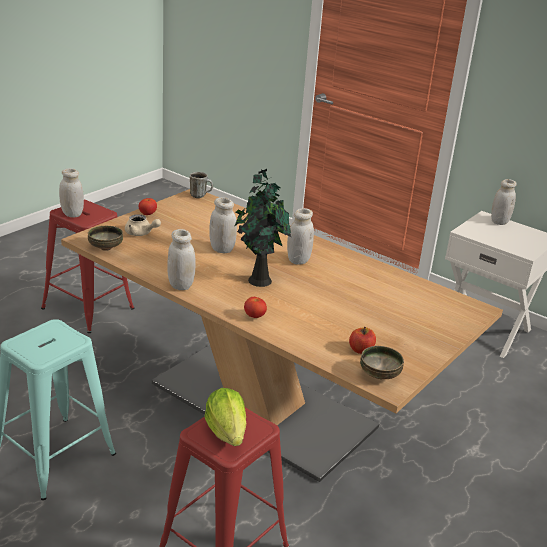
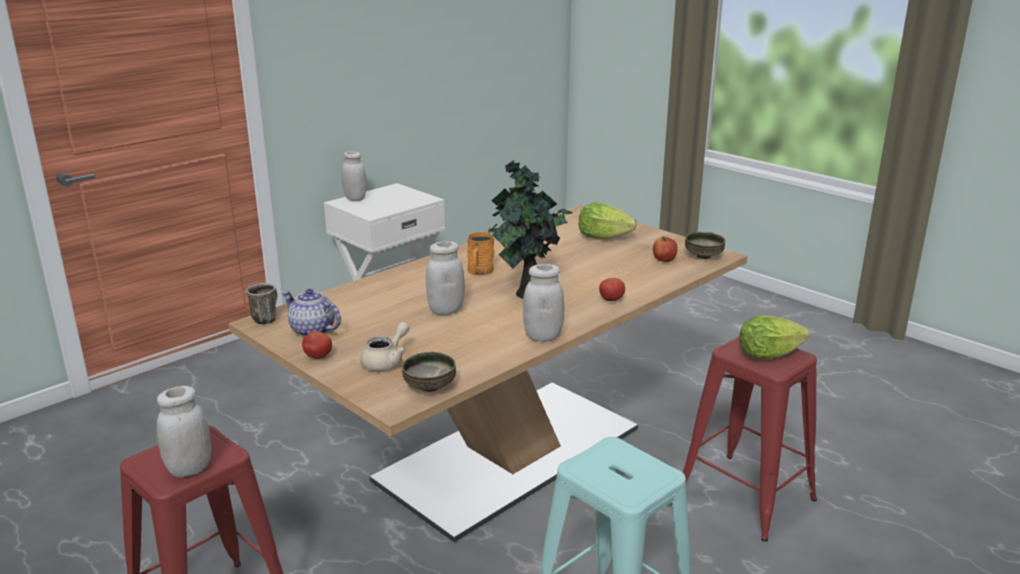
camera: 80 degrees left, 5 degrees down
(184, 209) = (312, 330): none -> teapot
(298, 260) = (479, 272): white jar -> orange mug
(408, 318) = (603, 237): none -> lettuce

